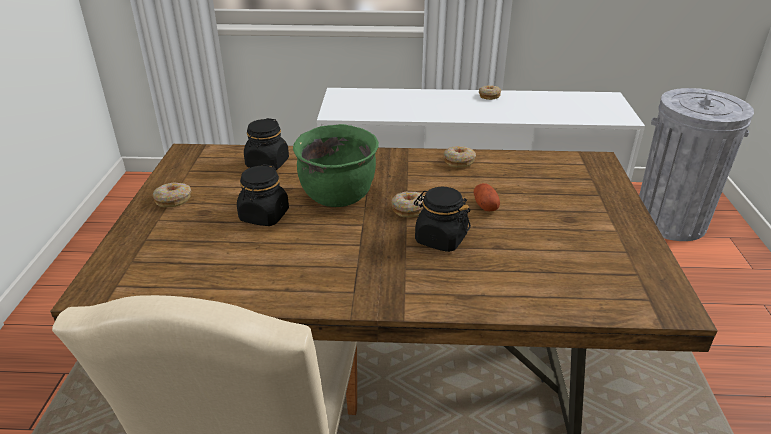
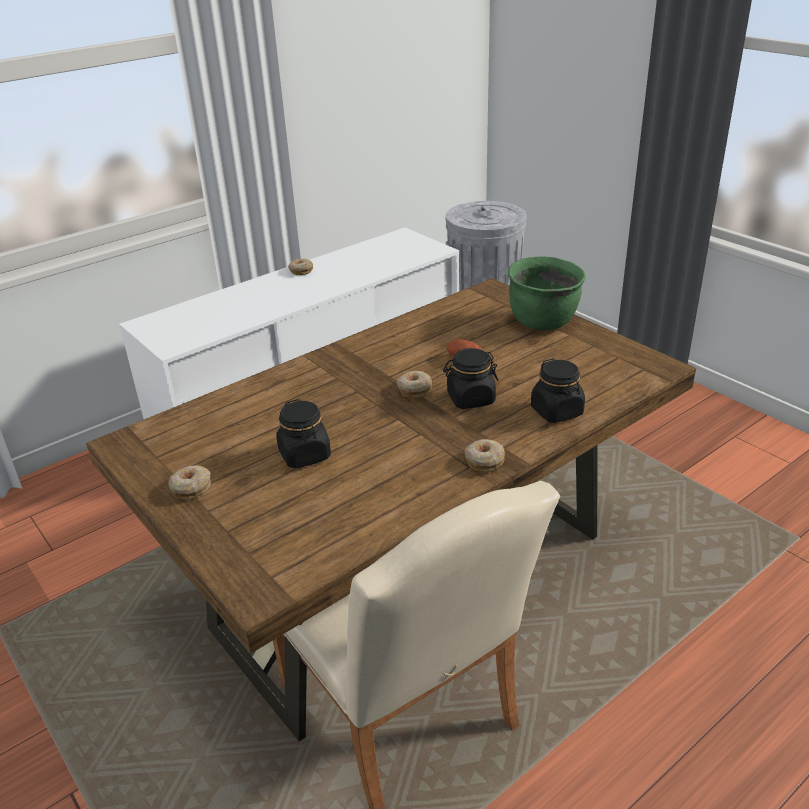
camera: 40 degrees left, 0 degrees up
(267, 164) = (228, 413): black jar -> black jar (557, 411)
(338, 197) = (343, 408): green cooking pot -> green cooking pot (543, 322)
(459, 161) = (394, 334): donut -> donut (484, 461)

